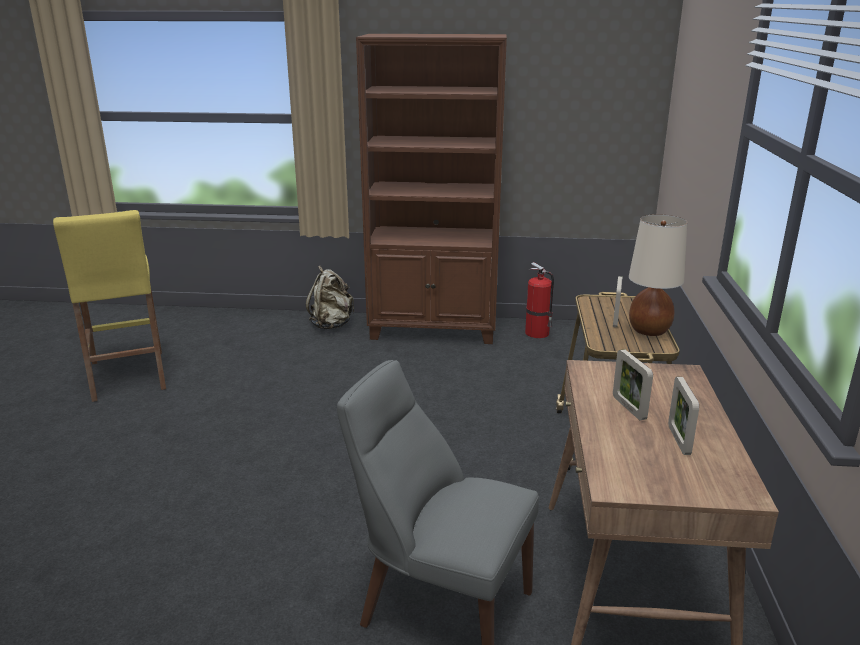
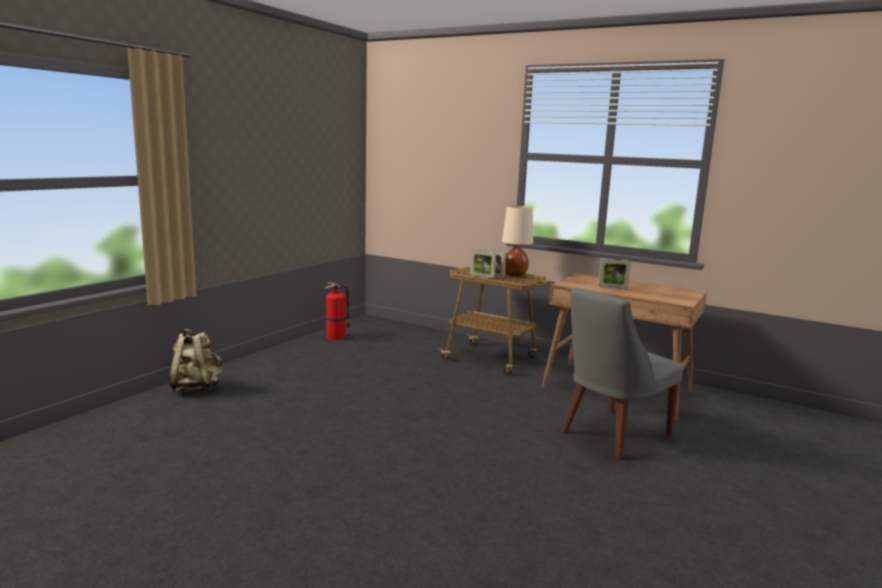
camera: 65 degrees left, 10 degrees down
(128, 375) = (124, 505): yellow stool -> none
(434, 330) = (277, 360): brown bookcase -> none
(678, 440) = (647, 288): picture frame -> picture frame (482, 276)

